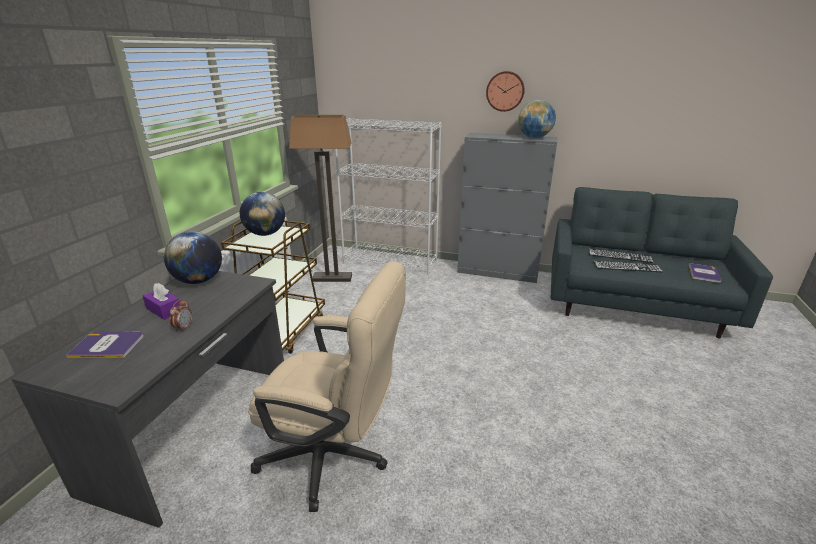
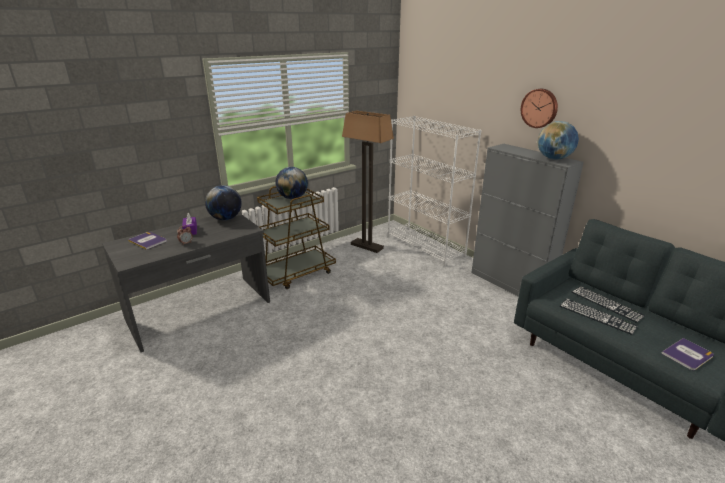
camera: 35 degrees right, 0 degrees up
(334, 457) = (245, 362): beige office chair -> none

